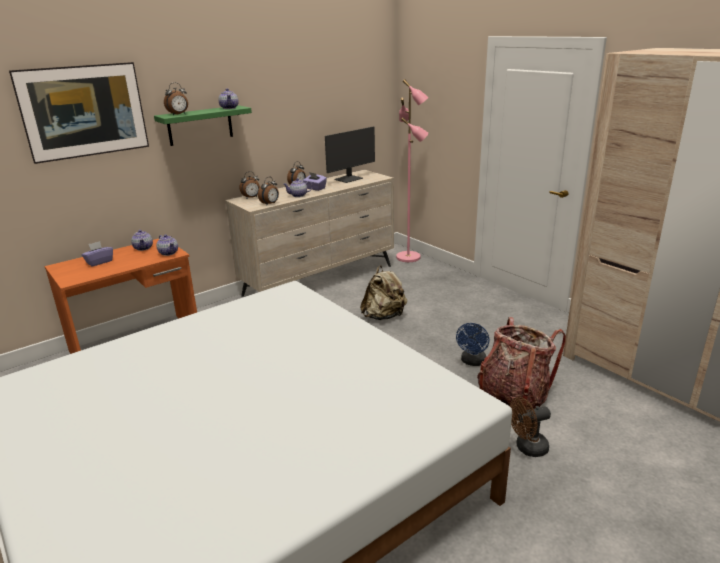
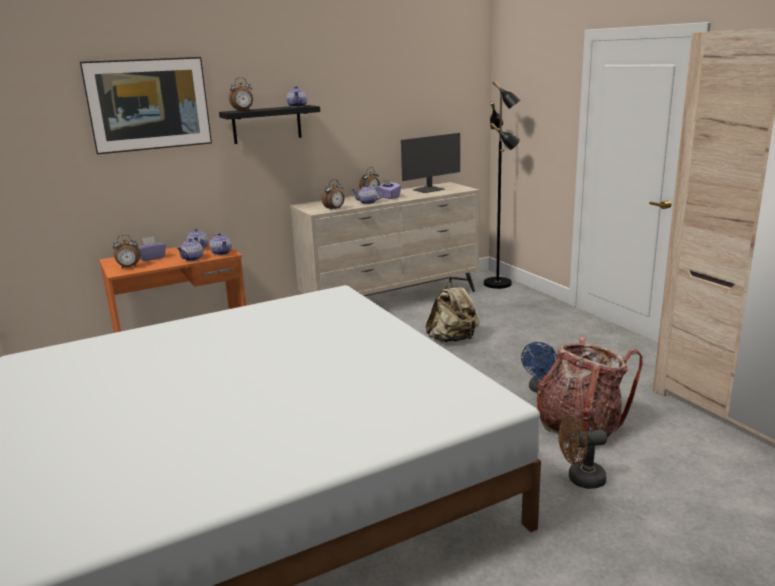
camera: 10 degrees right, 5 degrees down
(142, 261) = (193, 259): none -> teapot
(200, 125) = (267, 124): green shelf -> black shelf
(251, 198) = (318, 203): alarm clock -> alarm clock (129, 267)
(409, 257) = (498, 284): pink floor lamp -> black floor lamp

